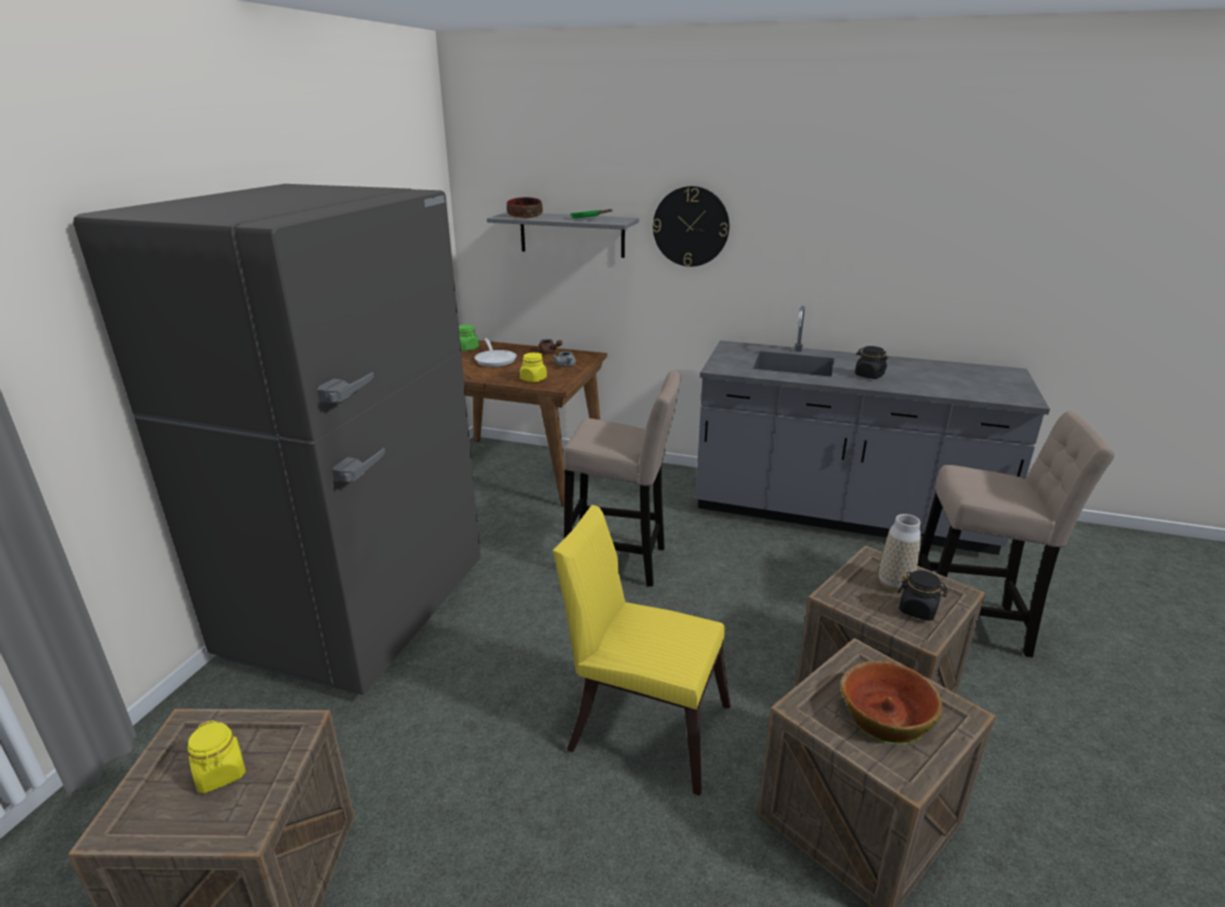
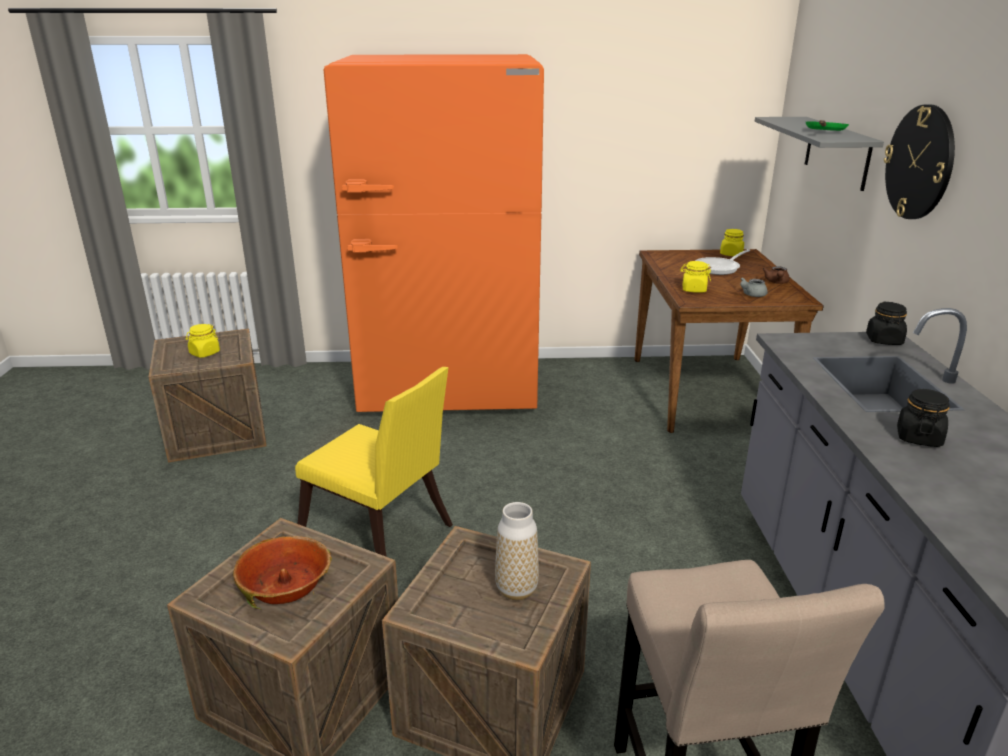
camera: 70 degrees right, 0 degrees up
(361, 611) = (449, 388): grey fridge -> orange fridge
(467, 348) = (731, 254): green jar -> yellow jar
(524, 216) = (790, 121): bowl -> none
(621, 561) = (601, 483): beige stool -> none
(641, 722) = (382, 540): yellow chair -> yellow chair turned 120 degrees clockwise
(918, 610) = (466, 606): black jar -> black jar (884, 340)

